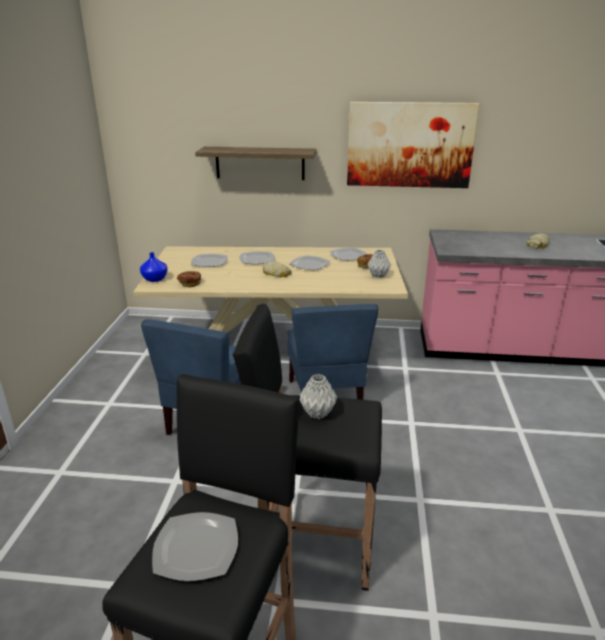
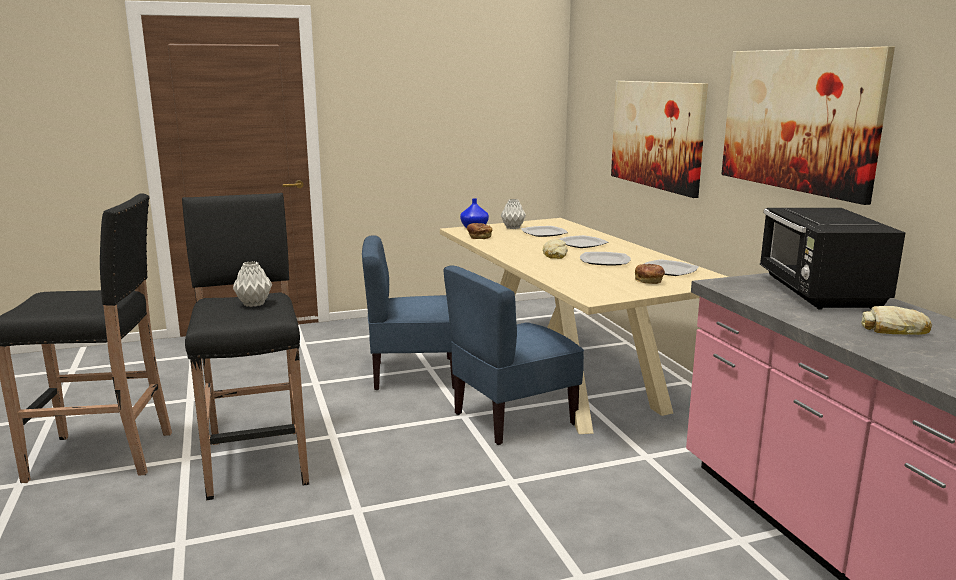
camera: 65 degrees right, 10 degrees down
(195, 549) = (71, 299): plate -> none
(260, 163) = (656, 134): shelf -> picture
(378, 276) = (624, 288): grey vase -> grey vase (513, 228)
(476, 239) = (819, 293): none -> black microwave

